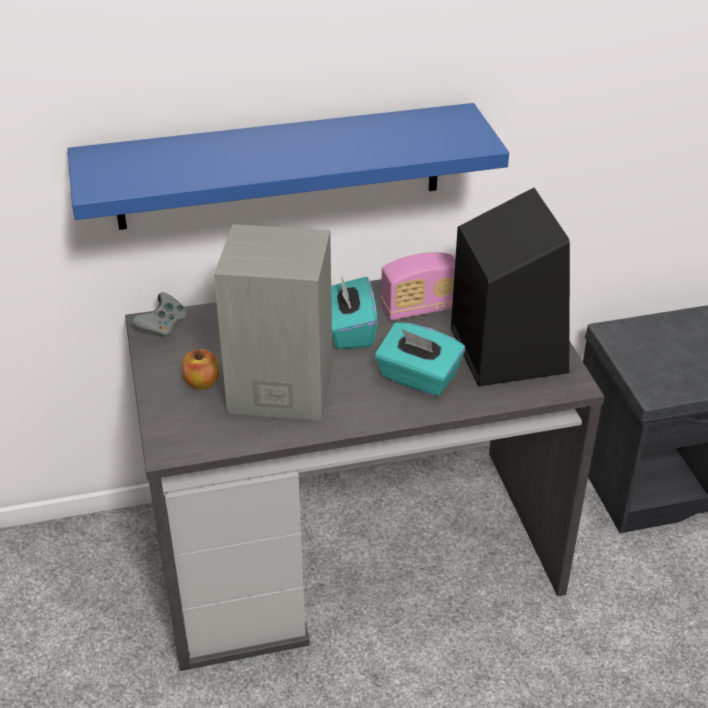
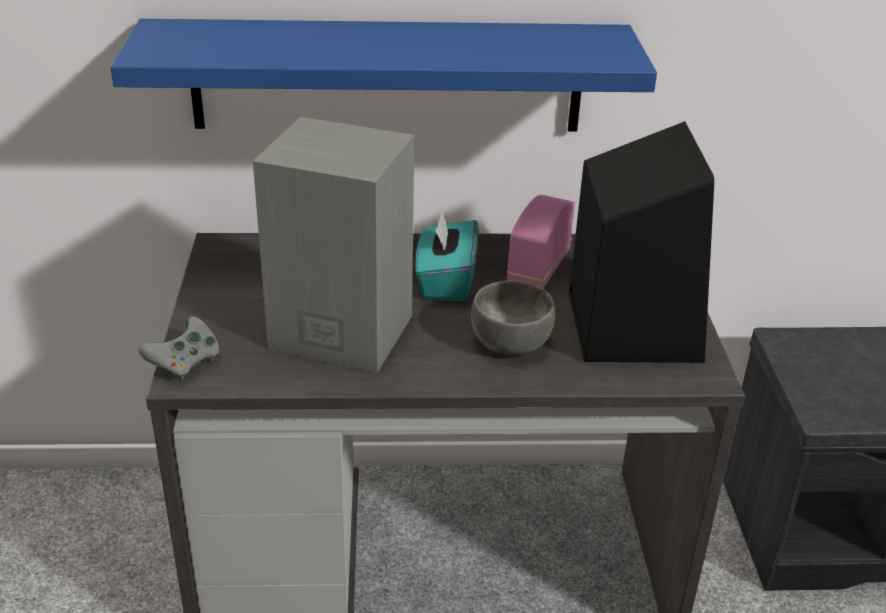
camera: 10 degrees right, 5 degrees down
(163, 327) = (232, 250): grey game controller -> grey game controller (185, 364)
(202, 382) = (252, 312): apple -> none
(418, 378) = (511, 343): turquoise tissue box -> grey bowl
(420, 308) = (538, 269): radio -> radio turned 120 degrees clockwise

